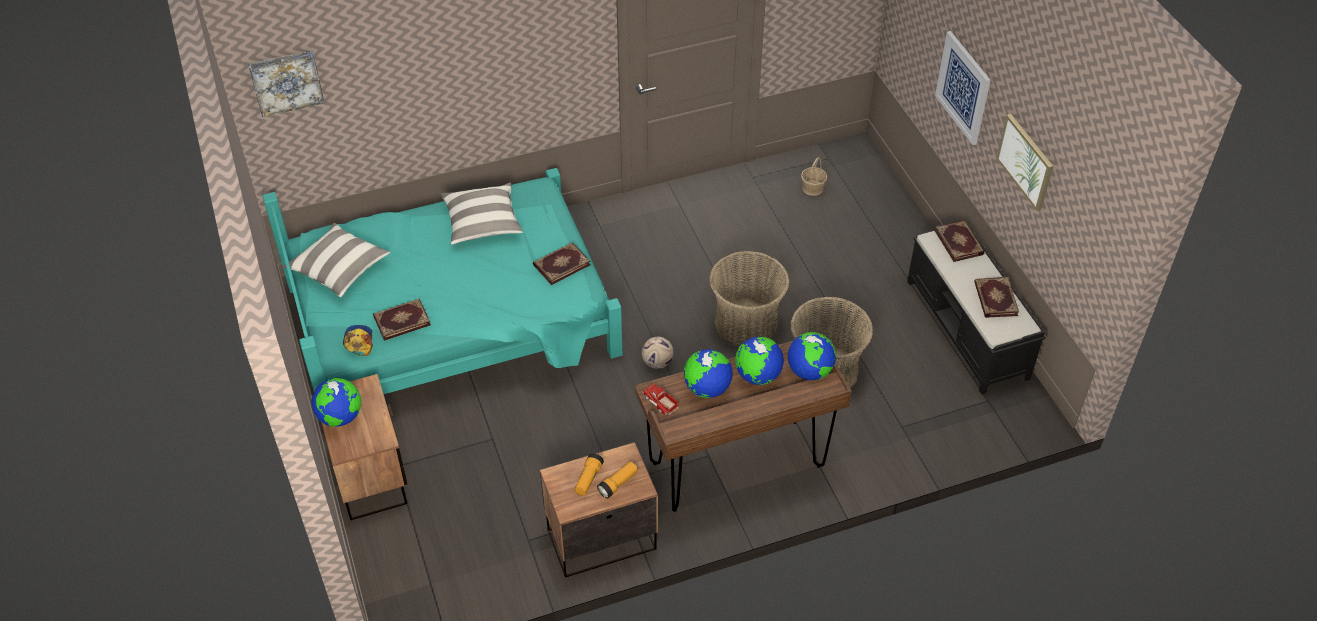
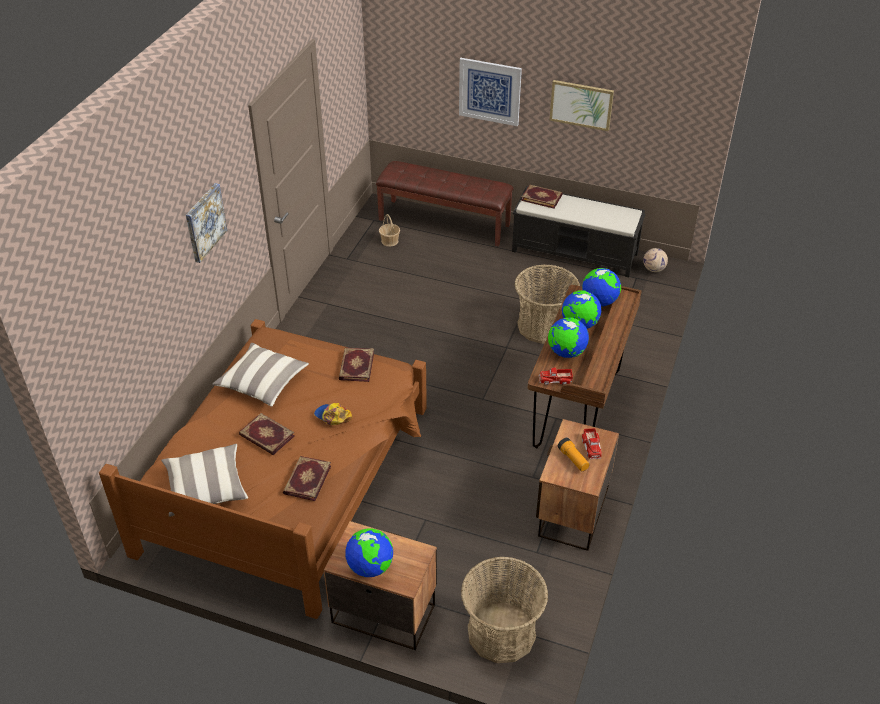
camera: 50 degrees left, 5 degrees down
(286, 82) = (86, 343): picture -> picture (205, 222)
(359, 341) = (297, 517): cap -> cap (332, 416)
(454, 320) = (289, 476): turquoise bed -> brown bed
(618, 484) = (591, 447): flashlight -> toy truck
(657, 363) = (452, 395): football -> football (654, 269)
(746, 324) = (466, 336): basket -> basket (501, 632)
(889, 206) = (444, 222): none -> brown bench
(994, 299) = (600, 211): book -> book (266, 436)

